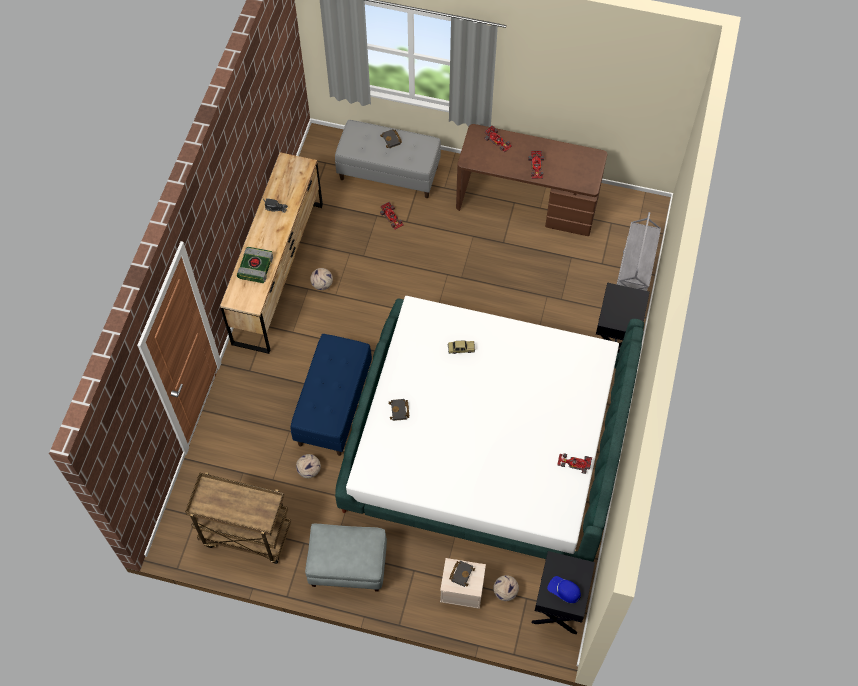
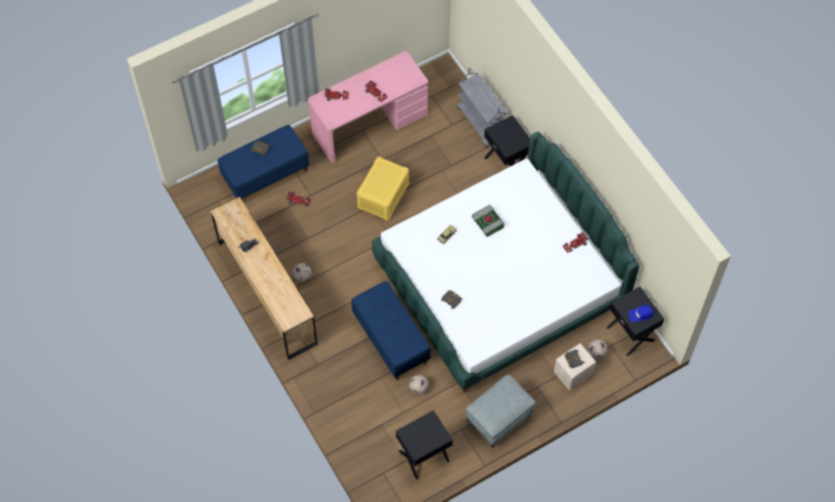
camera: 45 degrees left, 0 degrees up
(245, 535) = (424, 456): brown cart -> black nightstand
(255, 267) = (278, 291): book -> book (487, 222)
(389, 173) = (266, 174): grey bench -> blue bench
(468, 275) = (383, 196): none -> yellow storage box
(527, 202) = (369, 123): brown desk -> pink desk

